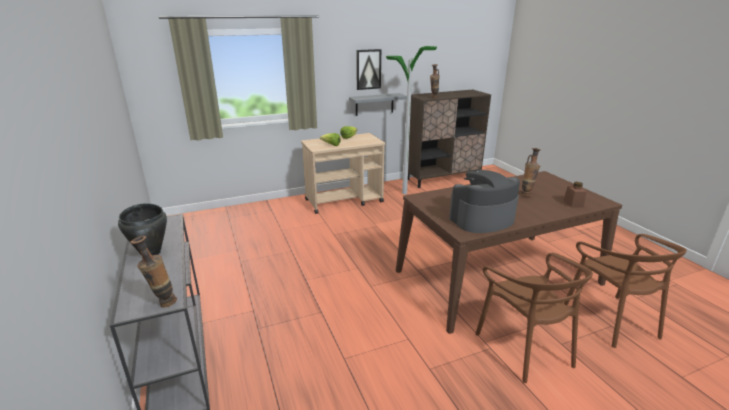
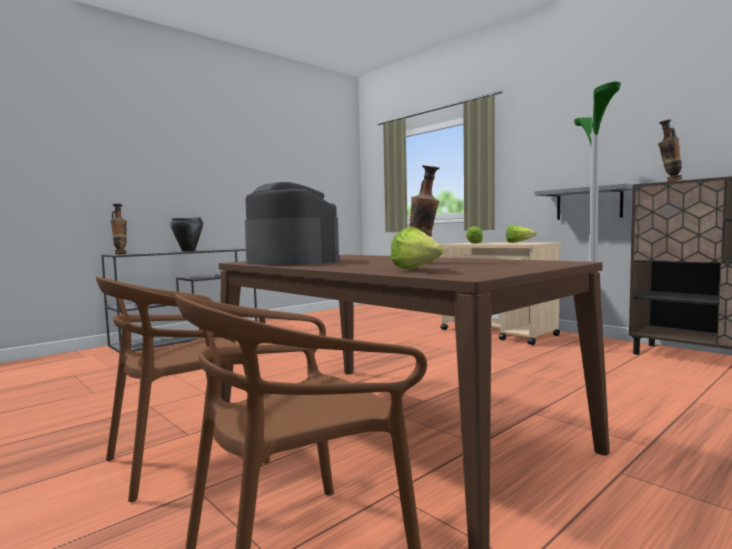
camera: 70 degrees right, 20 degrees down
(368, 69) = (578, 151): picture -> none
(573, 204) = (417, 270): brown jar -> lettuce

